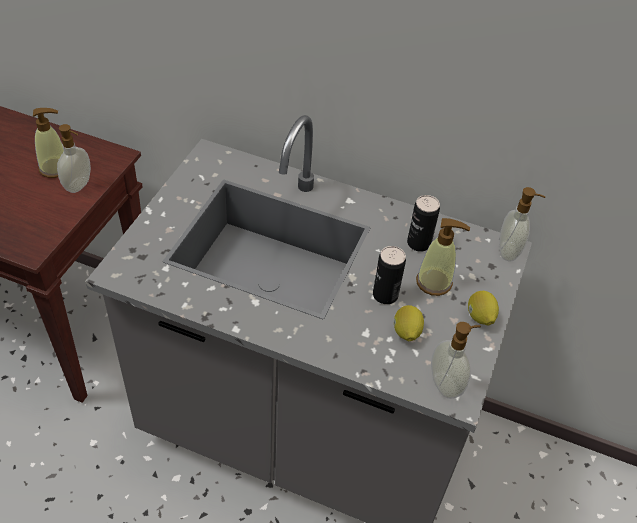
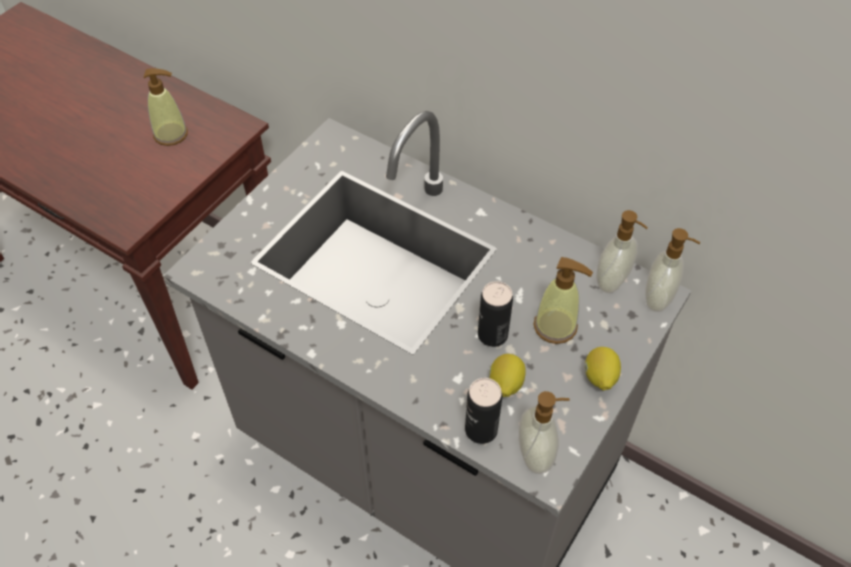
camera: 15 degrees right, 5 degrees up
(79, 185) = (192, 157): soap dispenser -> soap dispenser (613, 281)
(418, 243) = (549, 275): can -> can (481, 430)

